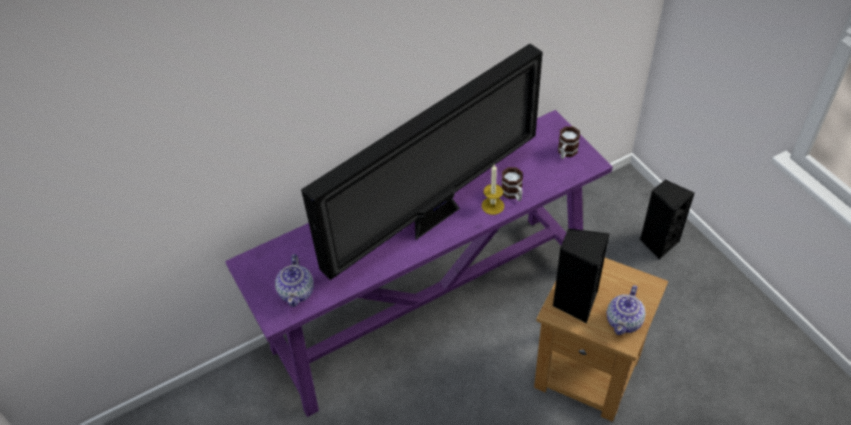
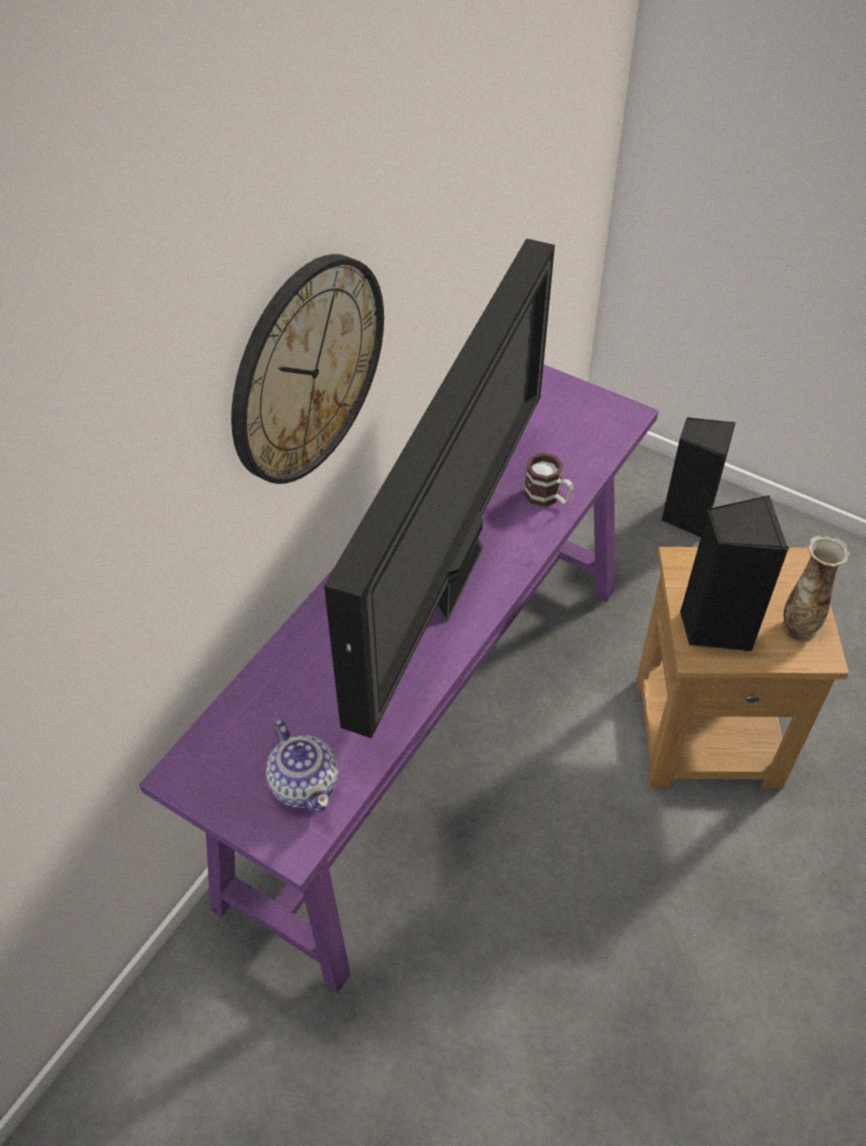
camera: 30 degrees left, 0 degrees up
(364, 81) = (307, 370): none -> wall clock
(492, 206) = (529, 525): candle -> none
(566, 153) = (582, 412): mug -> none
(624, 321) = (799, 626): teapot -> vase

